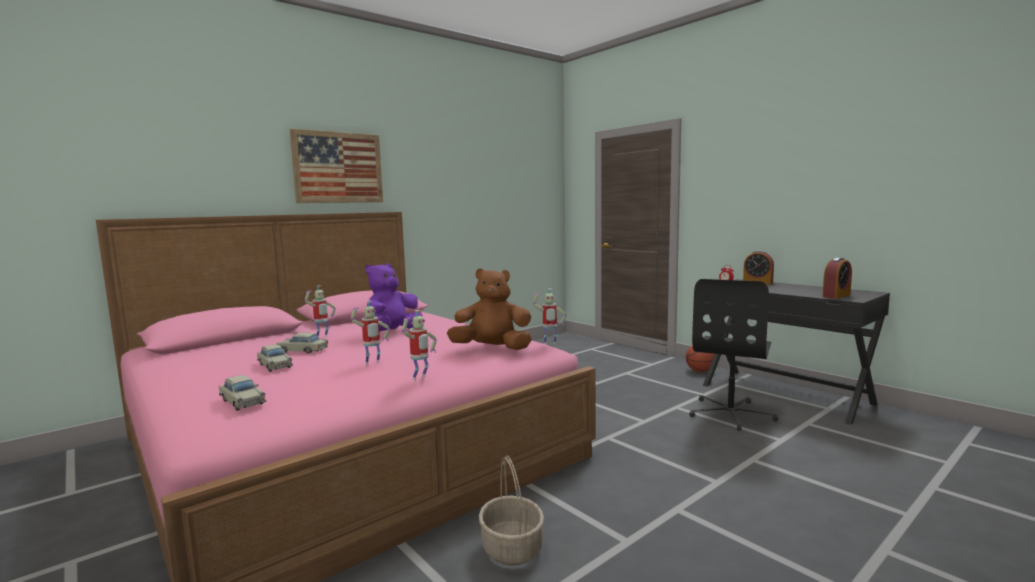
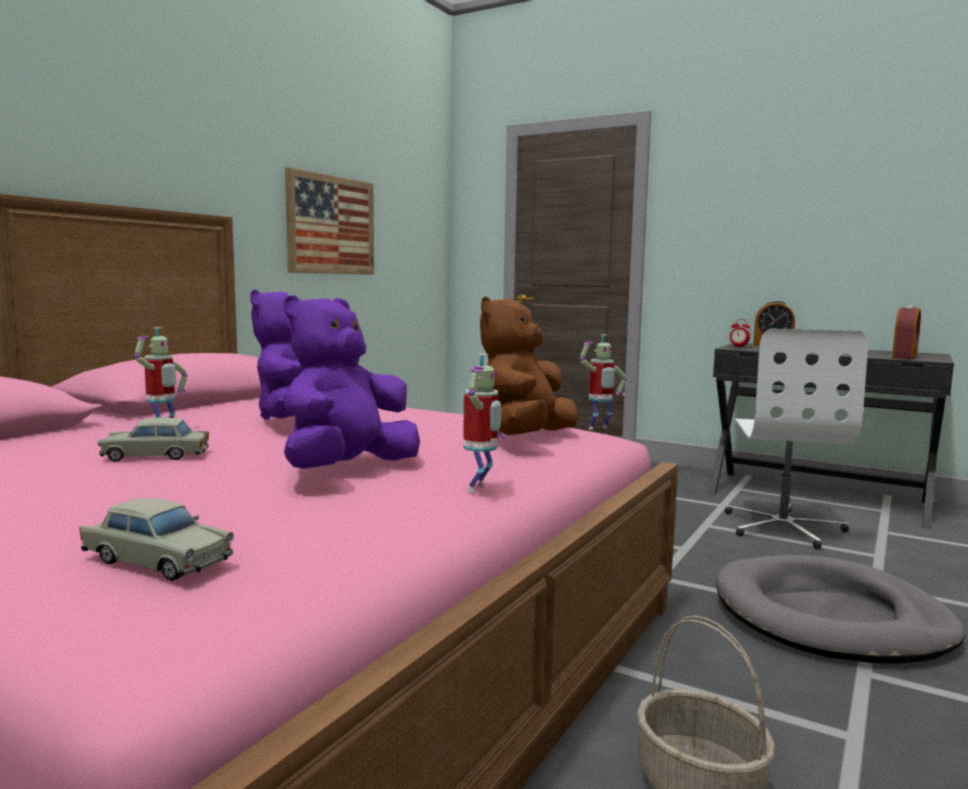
camera: 20 degrees left, 0 degrees up
(274, 365) = (131, 485): beige toy car -> none
(338, 167) = (120, 120): picture -> picture (331, 225)
(372, 363) = (347, 470): toy robot -> purple plush toy
(492, 349) = (525, 438): brown plush toy -> brown plush toy turned 45 degrees counterclockwise
(694, 475) = (831, 618): none -> grey dog bed
(700, 371) = (685, 475): basketball -> none
(731, 413) = (783, 527): black office chair -> white office chair

